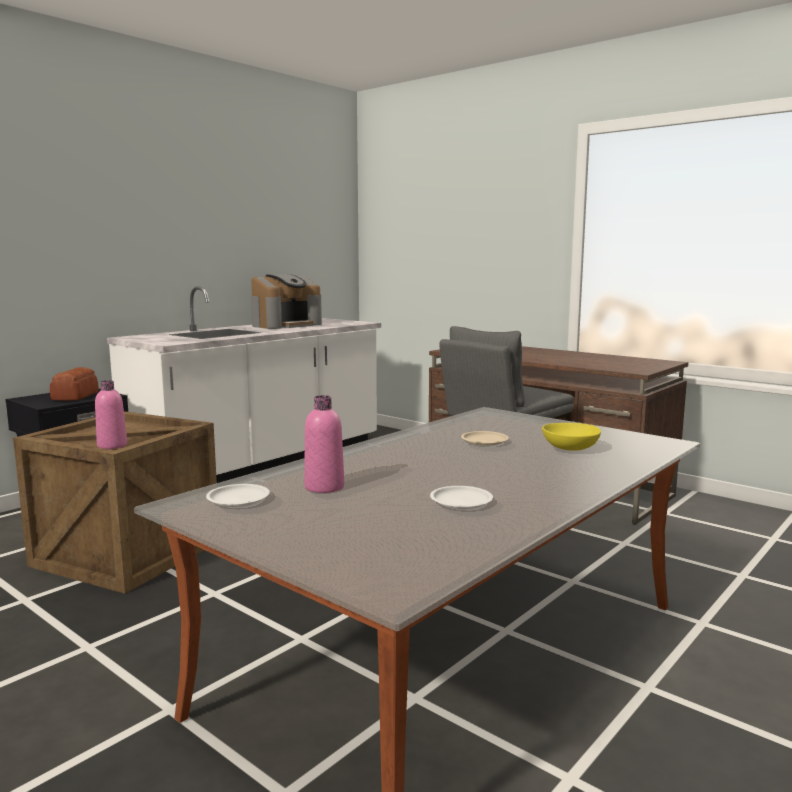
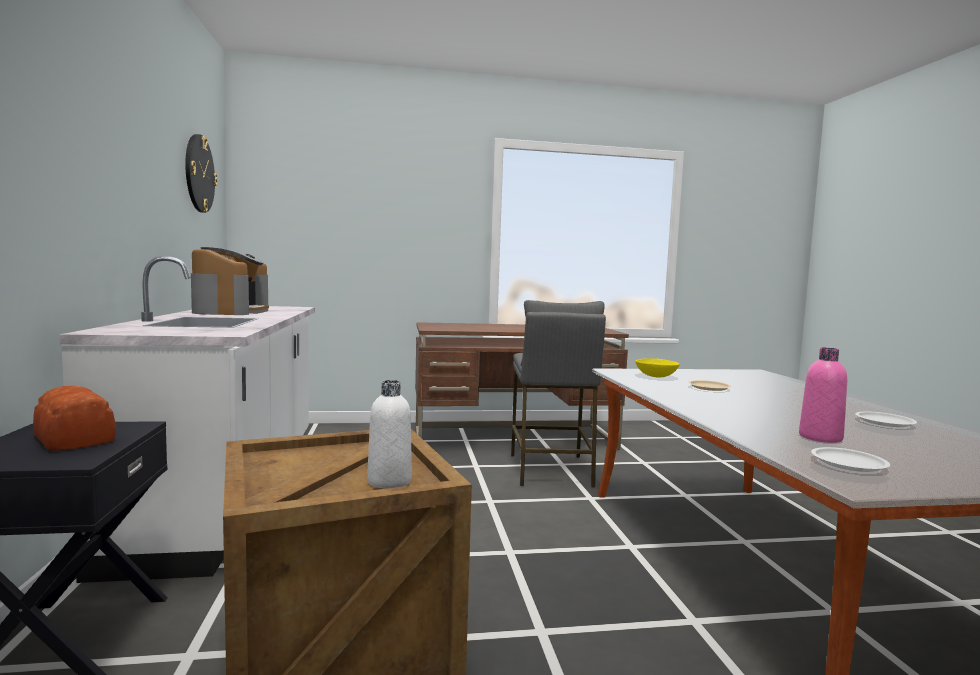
camera: 50 degrees left, 5 degrees down
(112, 445) = (389, 481): pink bottle -> white bottle
(303, 210) = (199, 173): none -> wall clock
(569, 449) = (754, 383): yellow bowl -> yellow bowl (655, 377)

